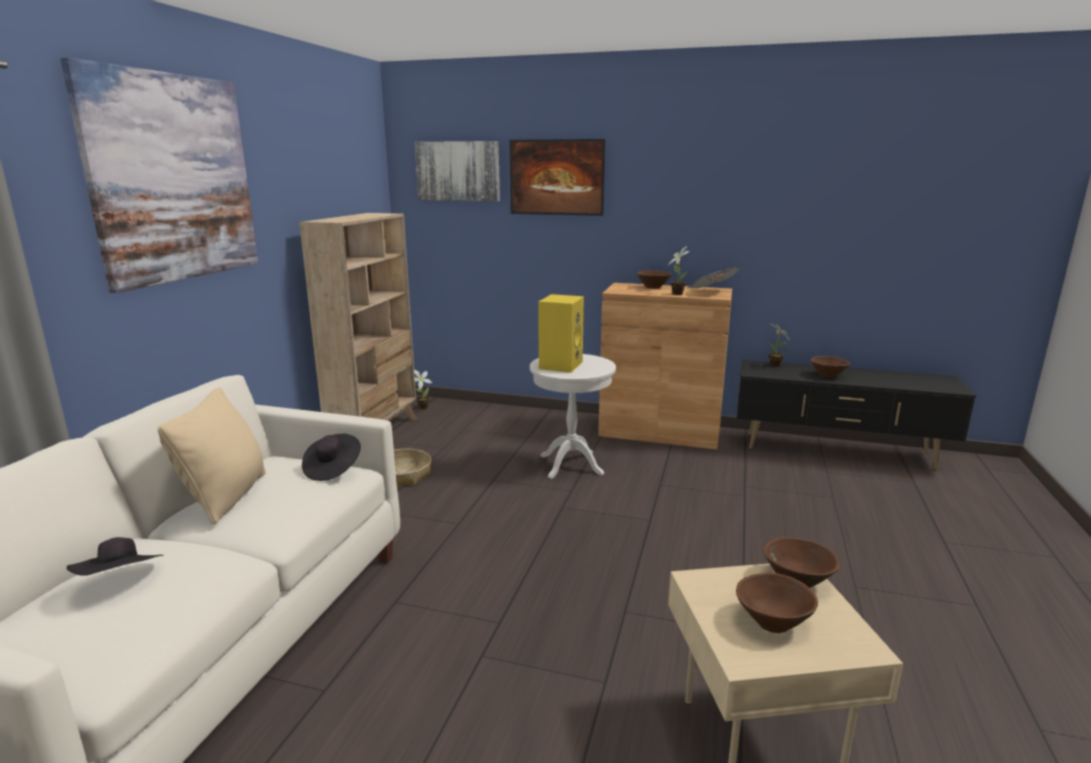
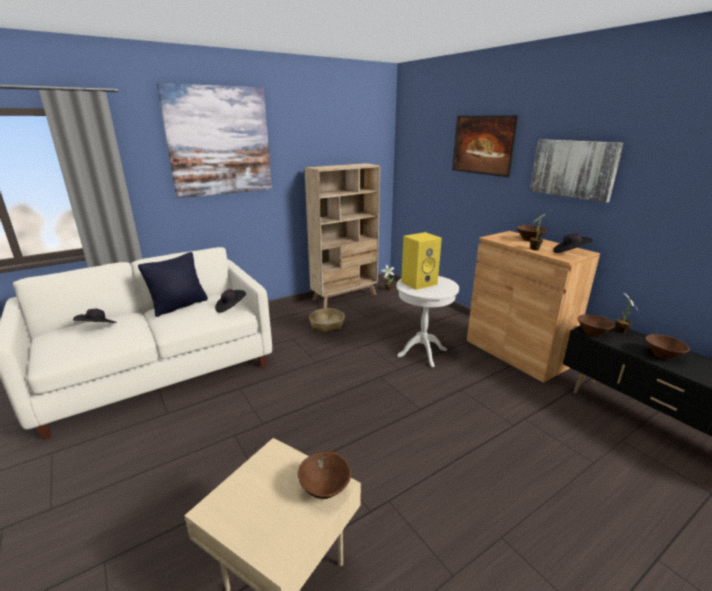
camera: 40 degrees right, 5 degrees up
(226, 497) = (179, 306): beige pillow -> black pillow
(458, 171) = (428, 137): picture -> picture (573, 169)
(711, 292) = (569, 253): newspaper -> black hat
(773, 622) = (263, 502): brown bowl -> brown bowl (593, 333)

